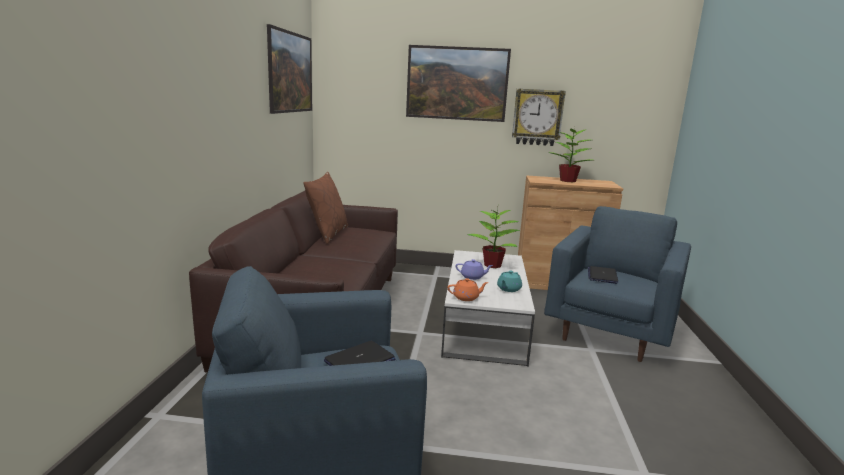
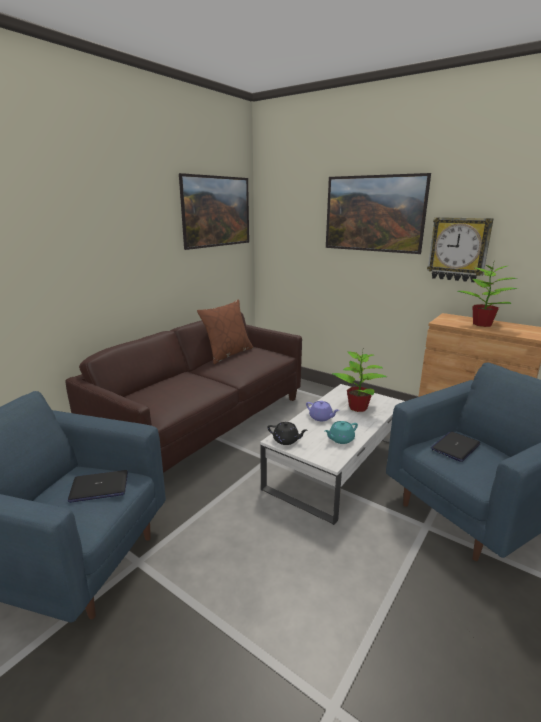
camera: 30 degrees right, 5 degrees up
(466, 298) = (286, 440): orange teapot -> black teapot

